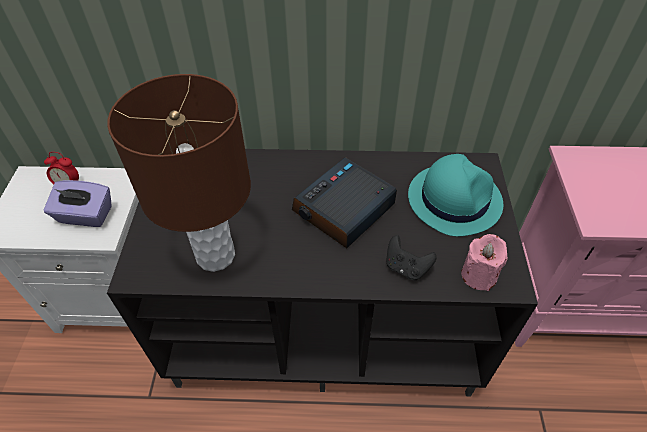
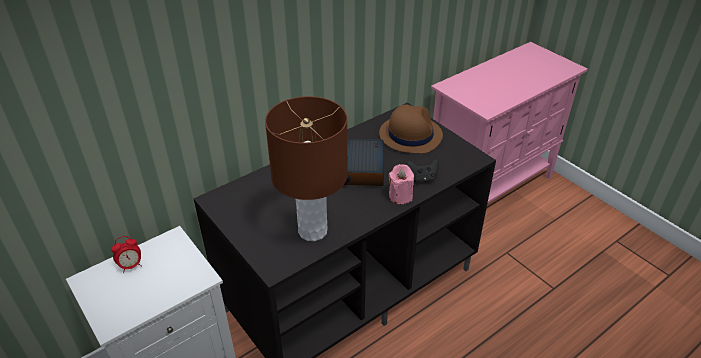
camera: 40 degrees left, 10 degrees down
(85, 216) = (172, 275): purple tissue box -> none
(454, 199) = (410, 134): turquoise hat -> brown hat
(478, 275) = (459, 162): pink candle -> pink candle (400, 196)

